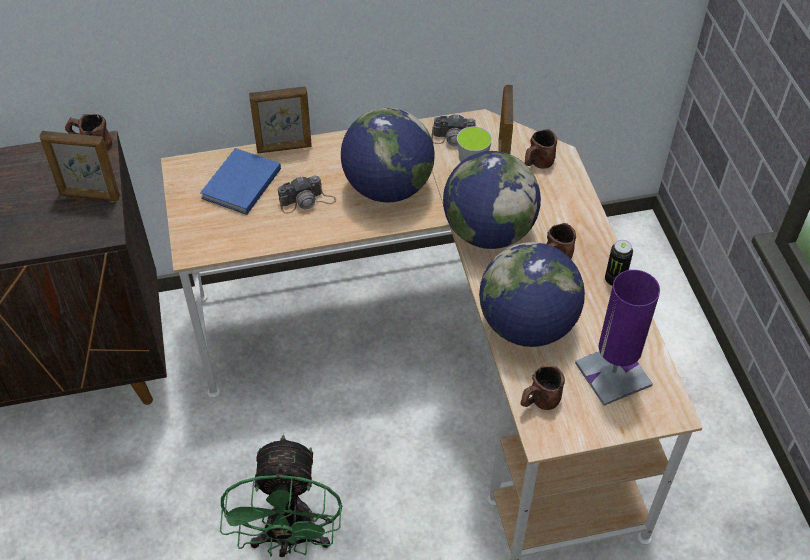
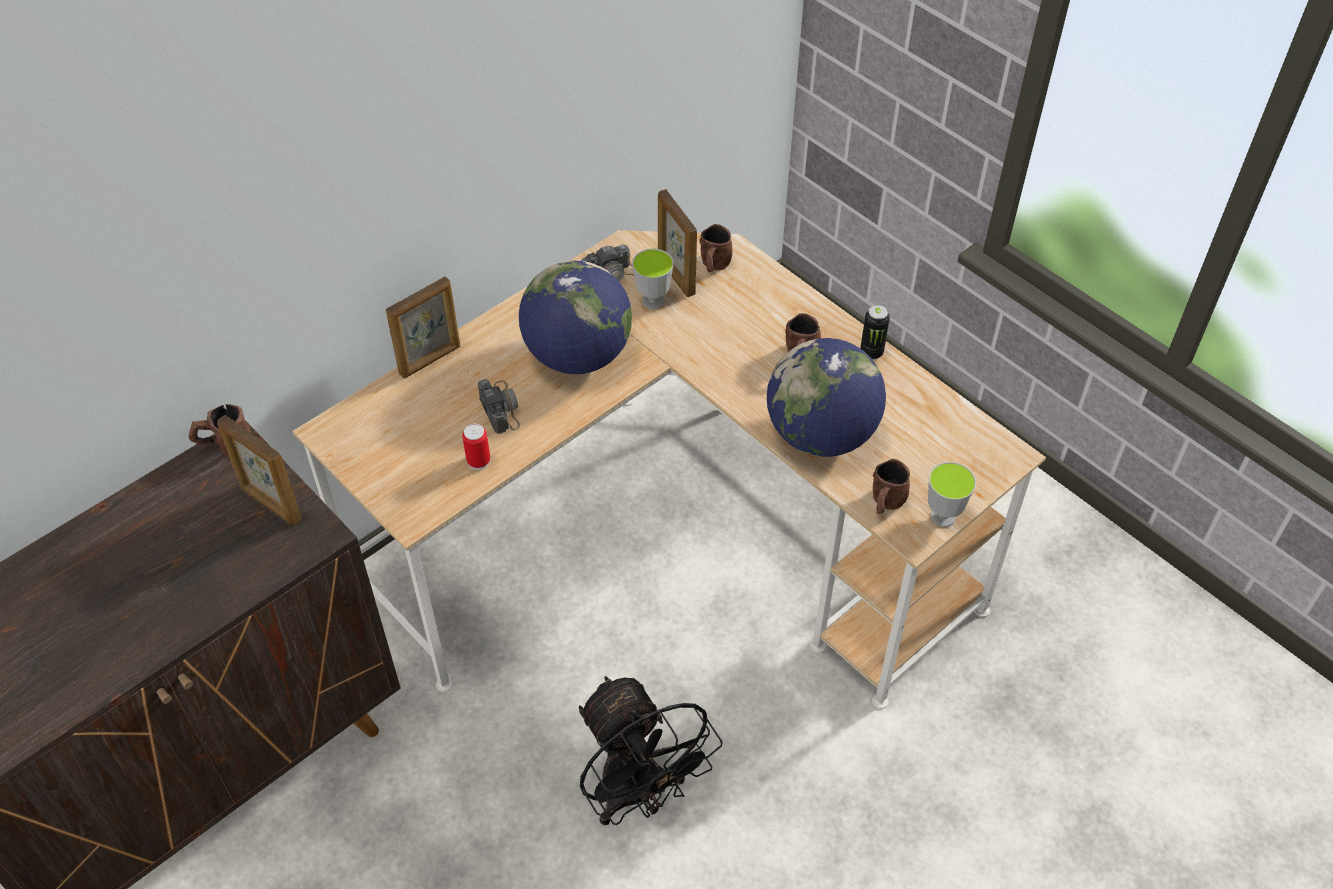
camera: 30 degrees left, 0 degrees up
(89, 196) = (270, 504): picture frame -> picture frame turned 60 degrees clockwise
(239, 184) = (410, 421): blue book -> none
(264, 232) = (478, 461): none -> can
(290, 539) = (639, 795): green fan -> black fan
(307, 201) = (500, 407): camera -> camera turned 60 degrees counterclockwise
(488, 232) = (715, 358): globe -> none
(578, 434) = (943, 517): none -> cup
(613, 374) = (933, 445): purple table lamp -> none

